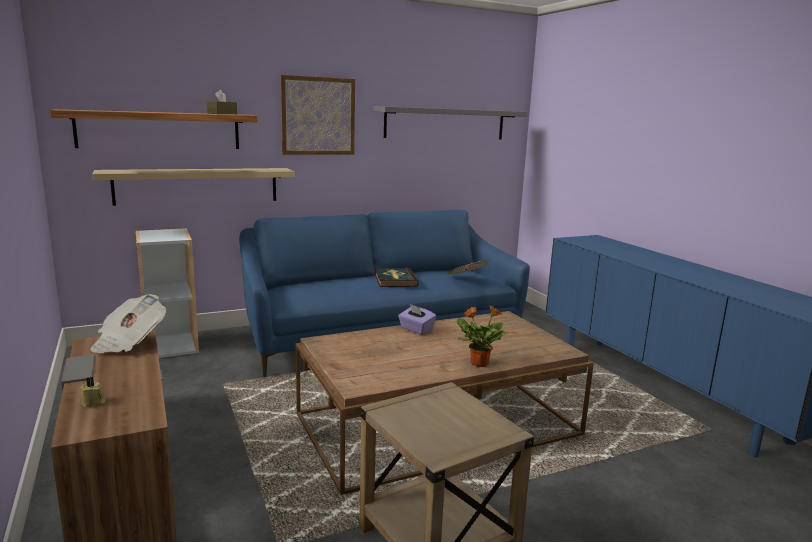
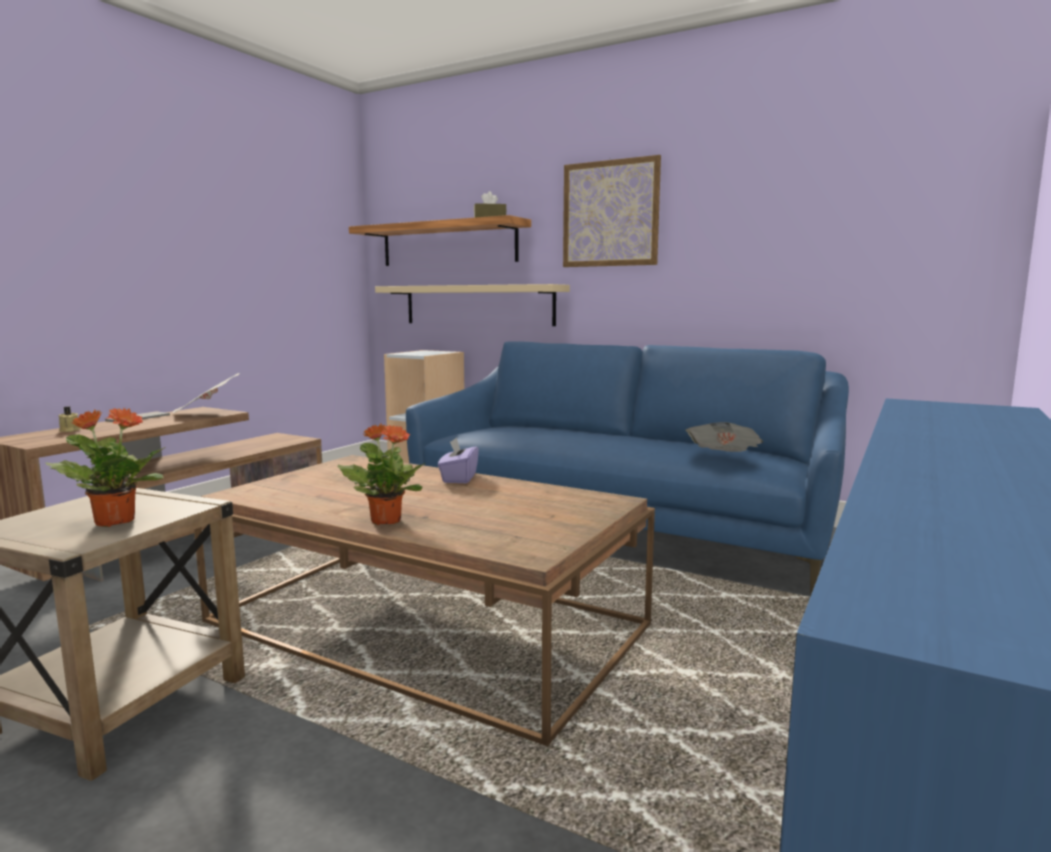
camera: 55 degrees right, 5 degrees down
(395, 280) = (615, 439): book -> none
(445, 123) = (821, 206): grey shelf -> none
(463, 416) = (114, 521): none -> potted plant

